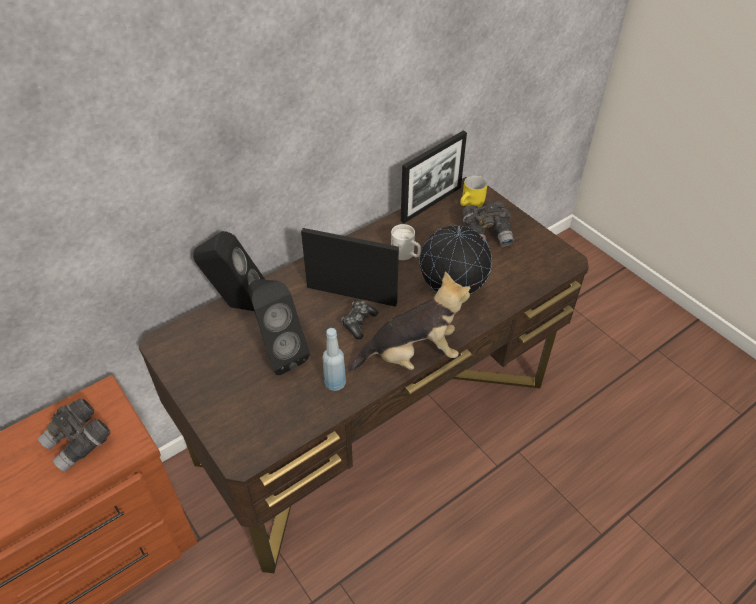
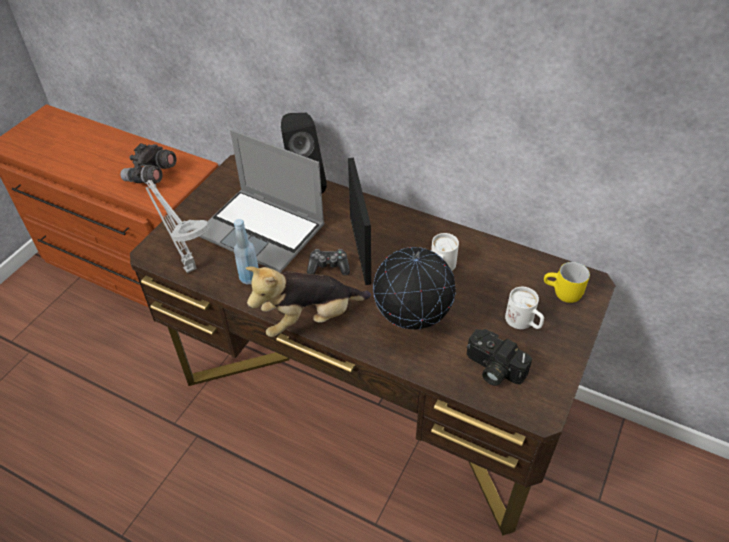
camera: 65 degrees right, 0 degrees up
(279, 353) = (264, 231): black speaker -> laptop
(286, 429) = (188, 267): none -> grey table lamp
(412, 355) = (310, 319): plush toy -> plush toy turned 105 degrees clockwise
(431, 204) = (535, 260): picture frame -> none
(487, 234) = (524, 322): grey binoculars -> white mug
(520, 268) = (492, 369): none -> camera

